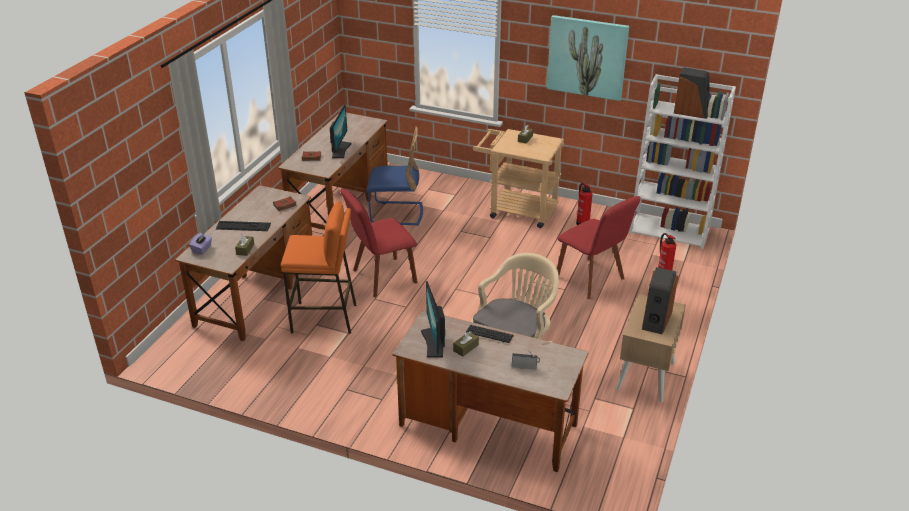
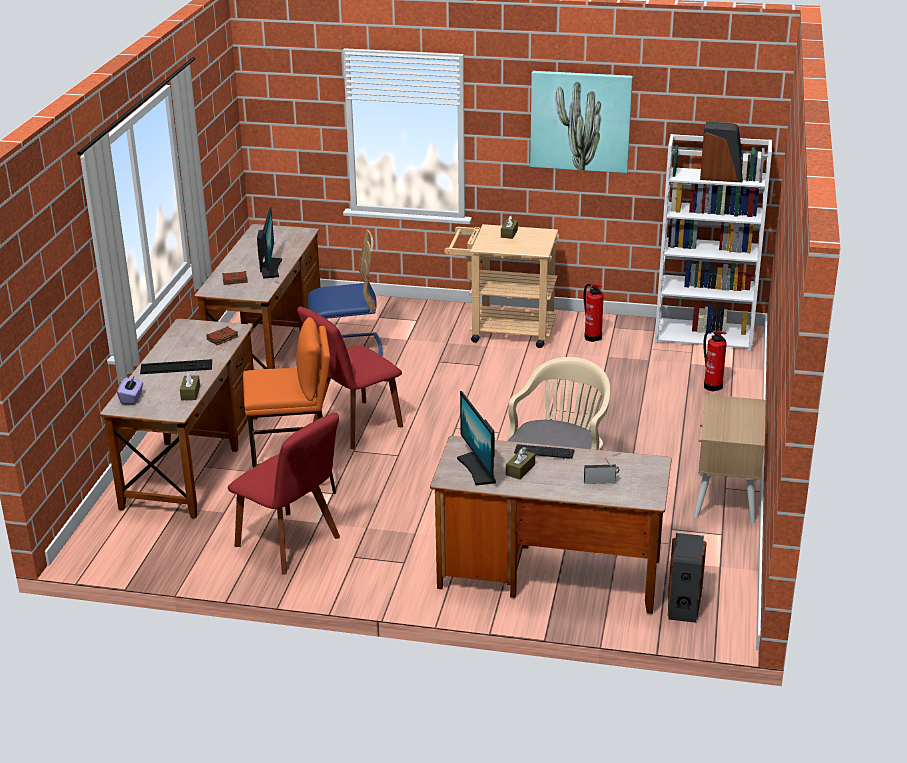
camera: 10 degrees left, 5 degrees down
(592, 279) = (625, 399): red chair -> red chair (291, 544)
(656, 320) = (735, 419): speaker -> speaker (684, 603)

